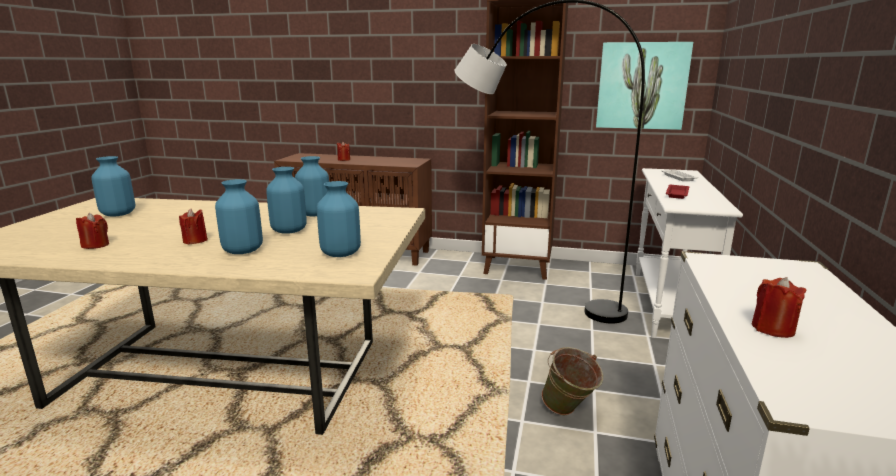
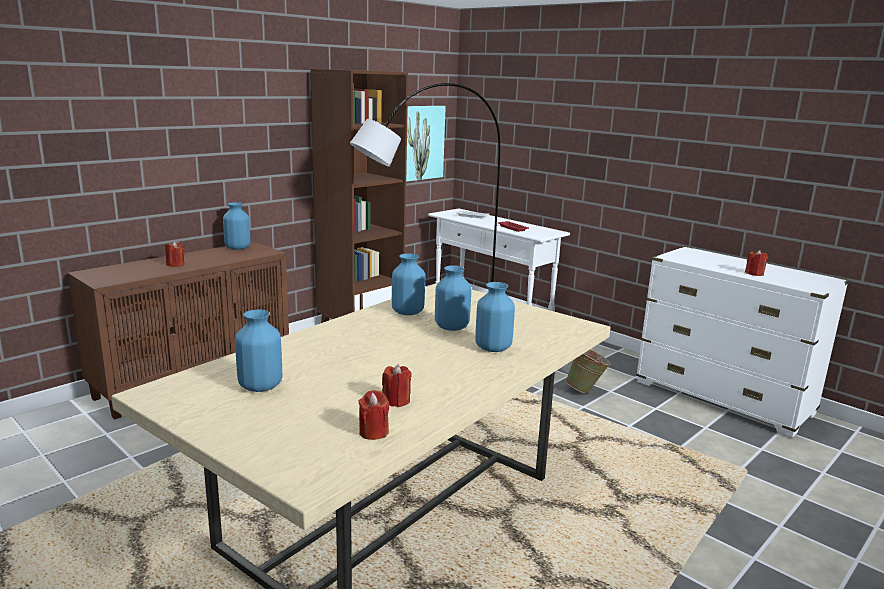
camera: 60 degrees left, 0 degrees up
(195, 241) = (438, 360): red candle -> red candle (373, 432)
(340, 253) = (537, 323): blue vase -> blue vase (237, 248)

